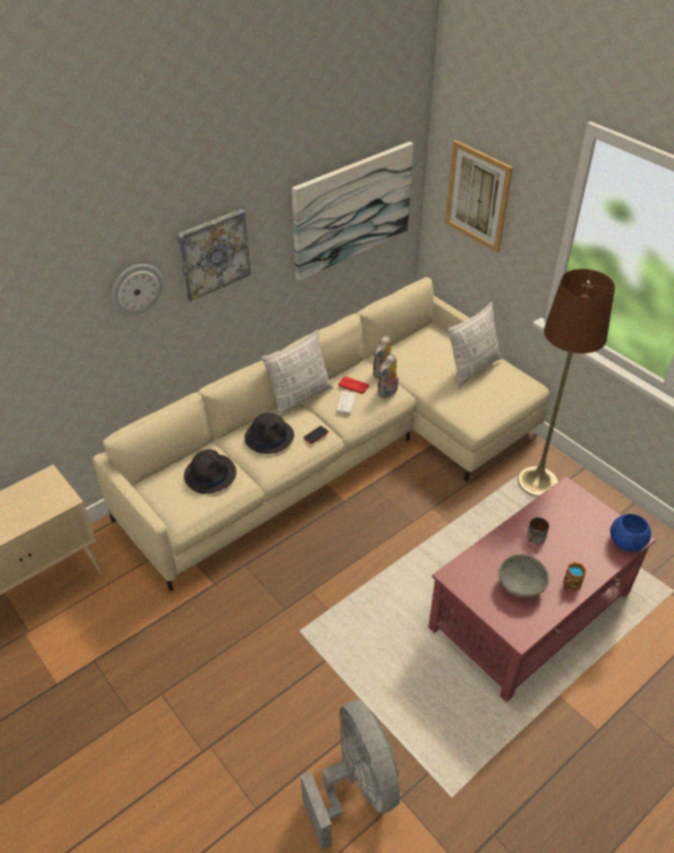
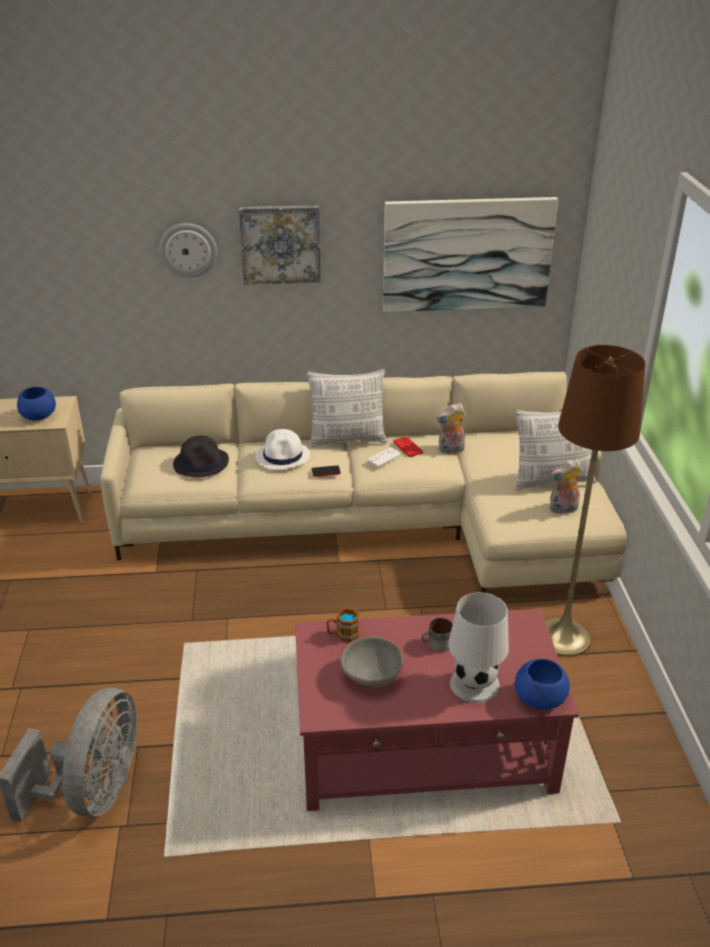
camera: 35 degrees right, 10 degrees down
(42, 502) = (38, 416): none -> blue bowl
(269, 437) = (283, 456): black hat -> white hat
(388, 392) = (437, 466): plush toy -> plush toy (563, 509)
(477, 196) = (607, 271): picture -> none
(570, 585) = (425, 702): mug -> mug (343, 635)
(583, 554) = (474, 684): none -> white table lamp

